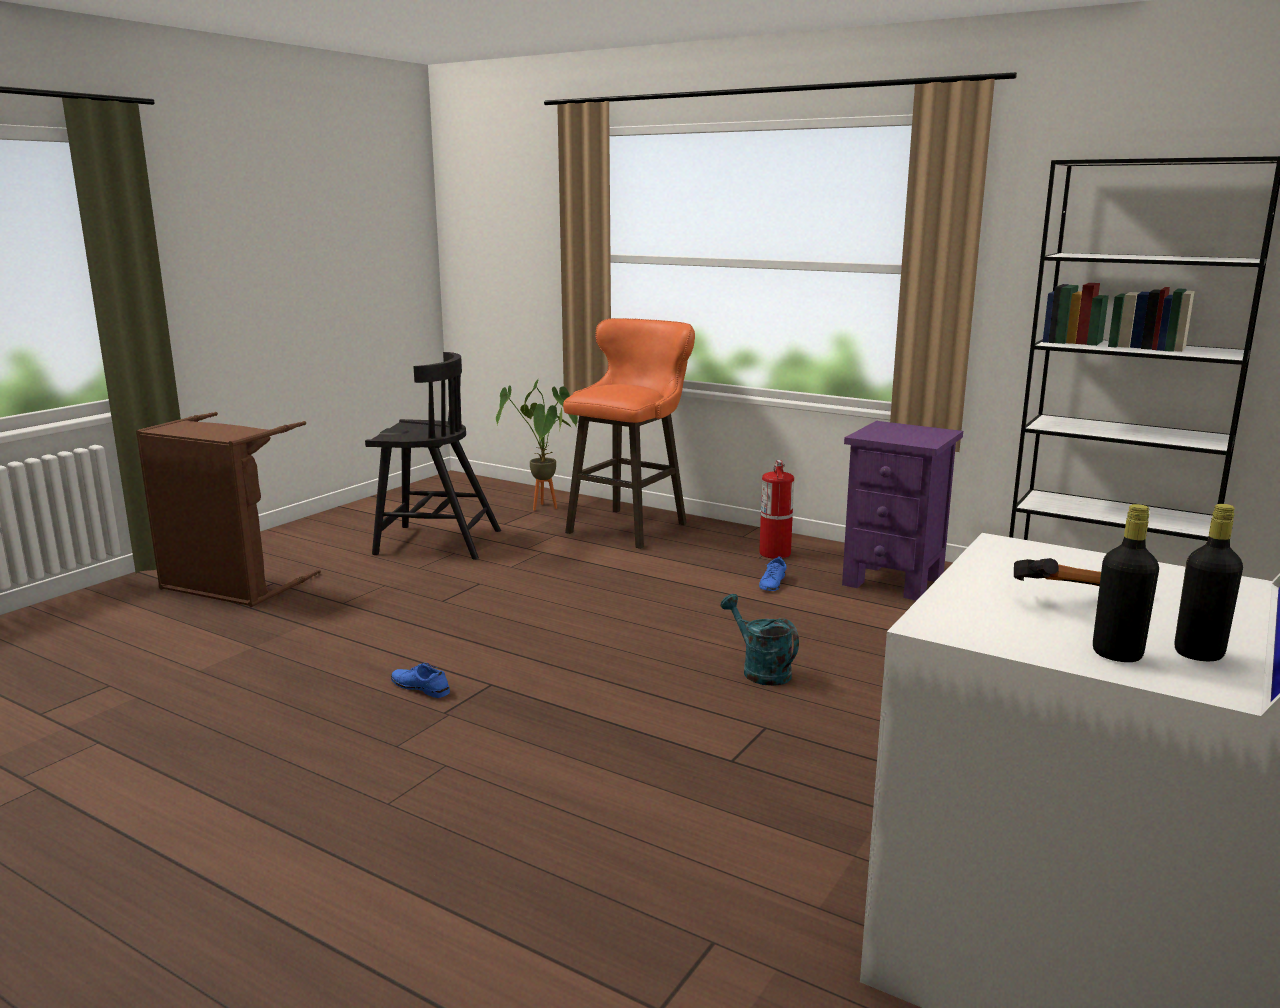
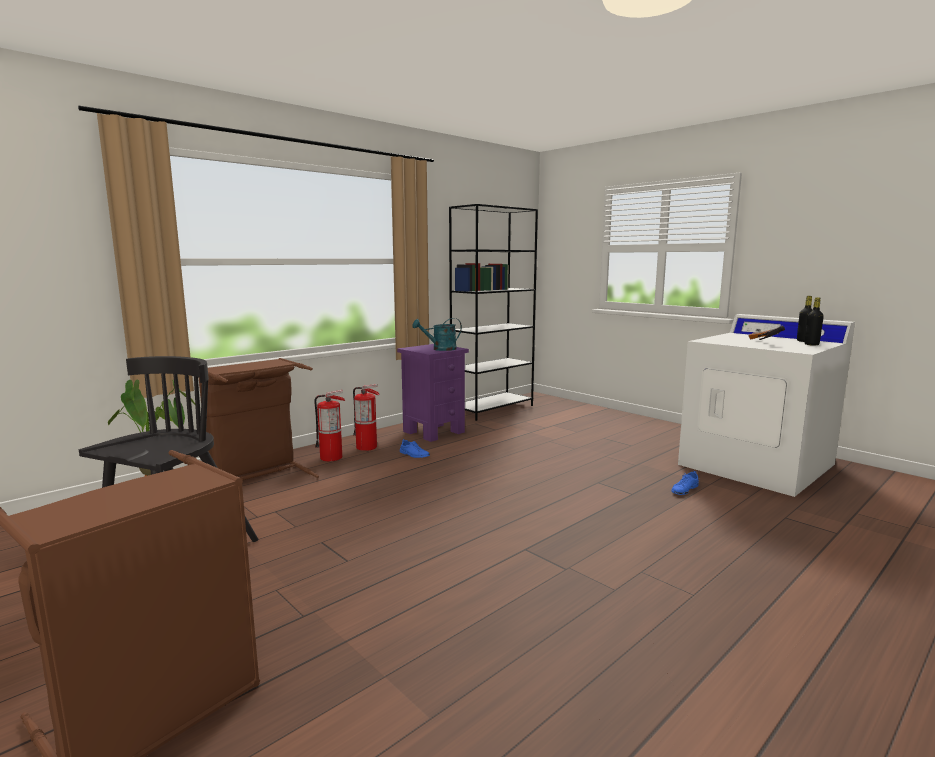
camera: 75 degrees left, 5 degrees down
(420, 687) = (521, 577): blue shoe -> blue shoe (684, 489)
(630, 526) = (259, 476): orange stool -> brown laundry basket
(717, 544) = (331, 457): none -> fire extinguisher
(760, 670) = (532, 474): turquoise watering can -> turquoise watering can (440, 349)

